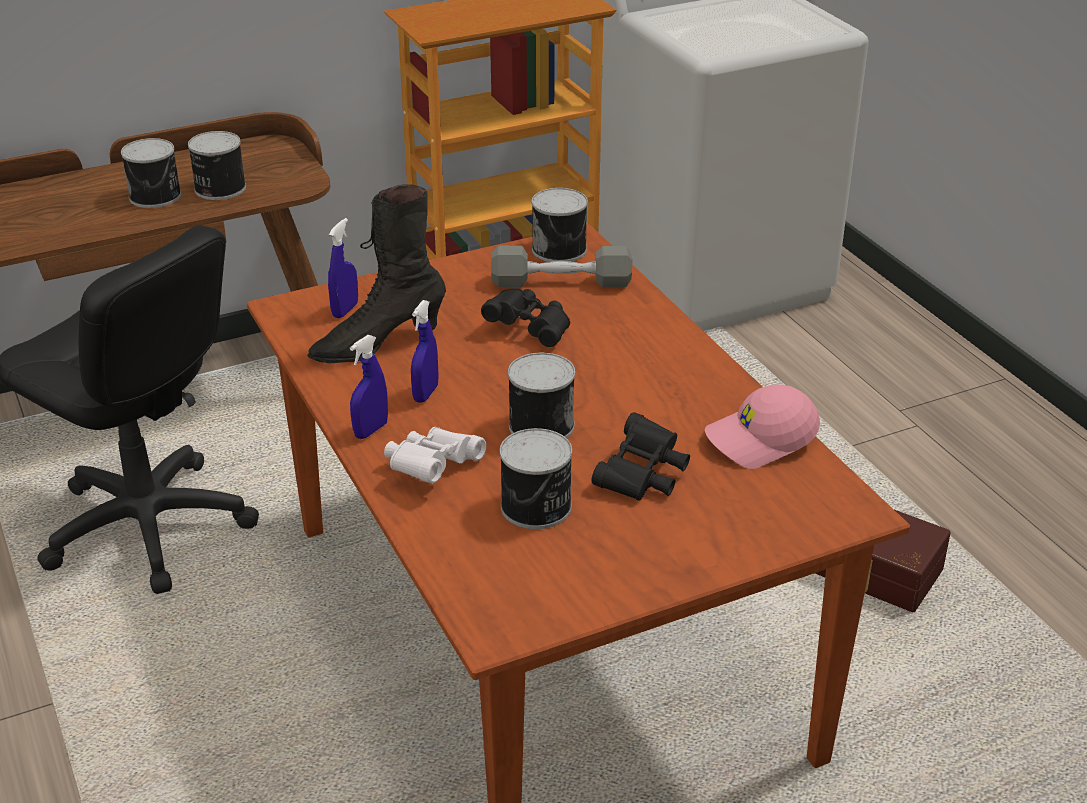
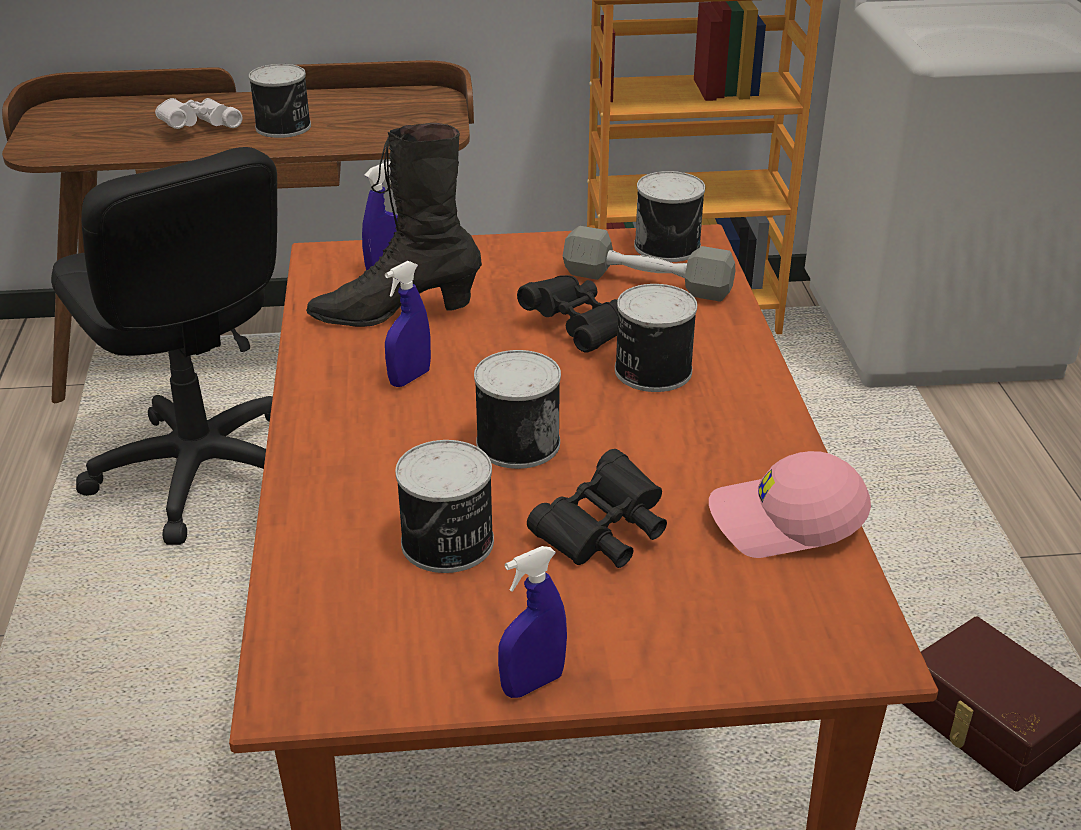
camera: 20 degrees right, 0 degrees up
(219, 189) = (350, 129): can -> can (651, 371)
(371, 430) = (320, 407): blue spray bottle -> blue spray bottle (532, 684)
(432, 468) = (357, 466): white binoculars -> white binoculars (198, 129)

